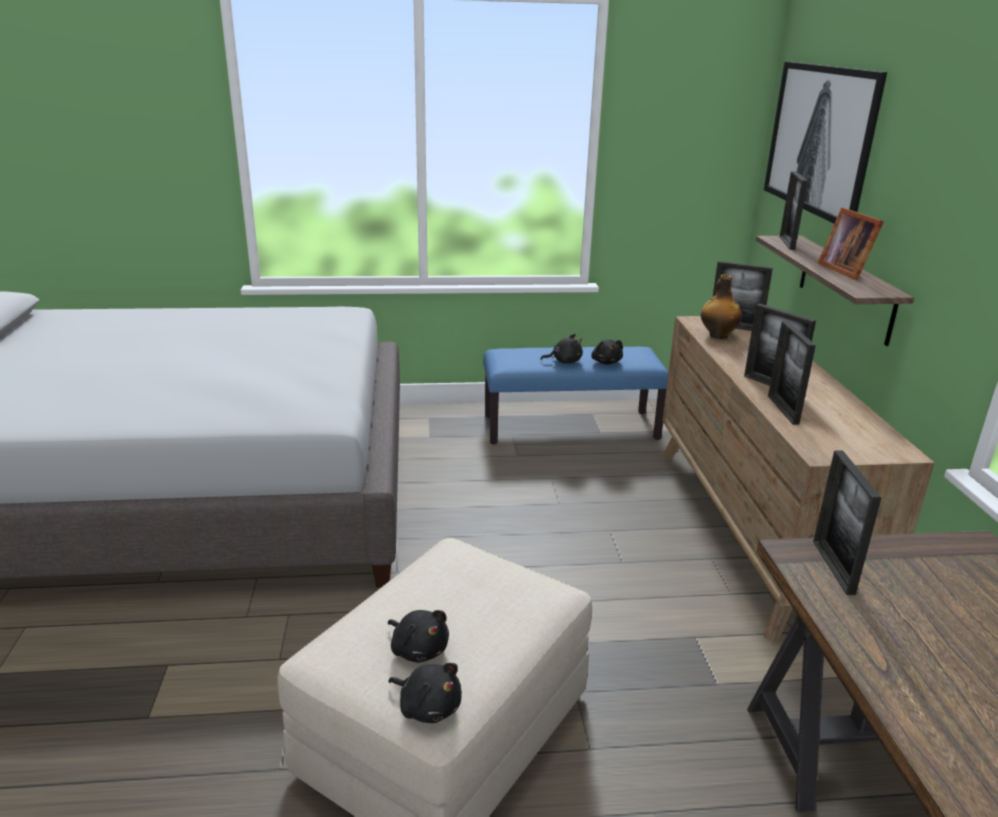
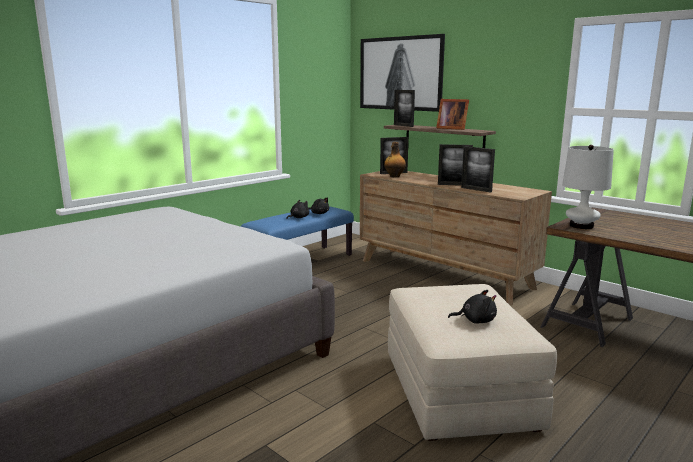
camera: 40 degrees left, 10 degrees down
(428, 707) = (519, 334): black plush toy -> none
(833, 567) = (581, 226): picture frame -> white table lamp

